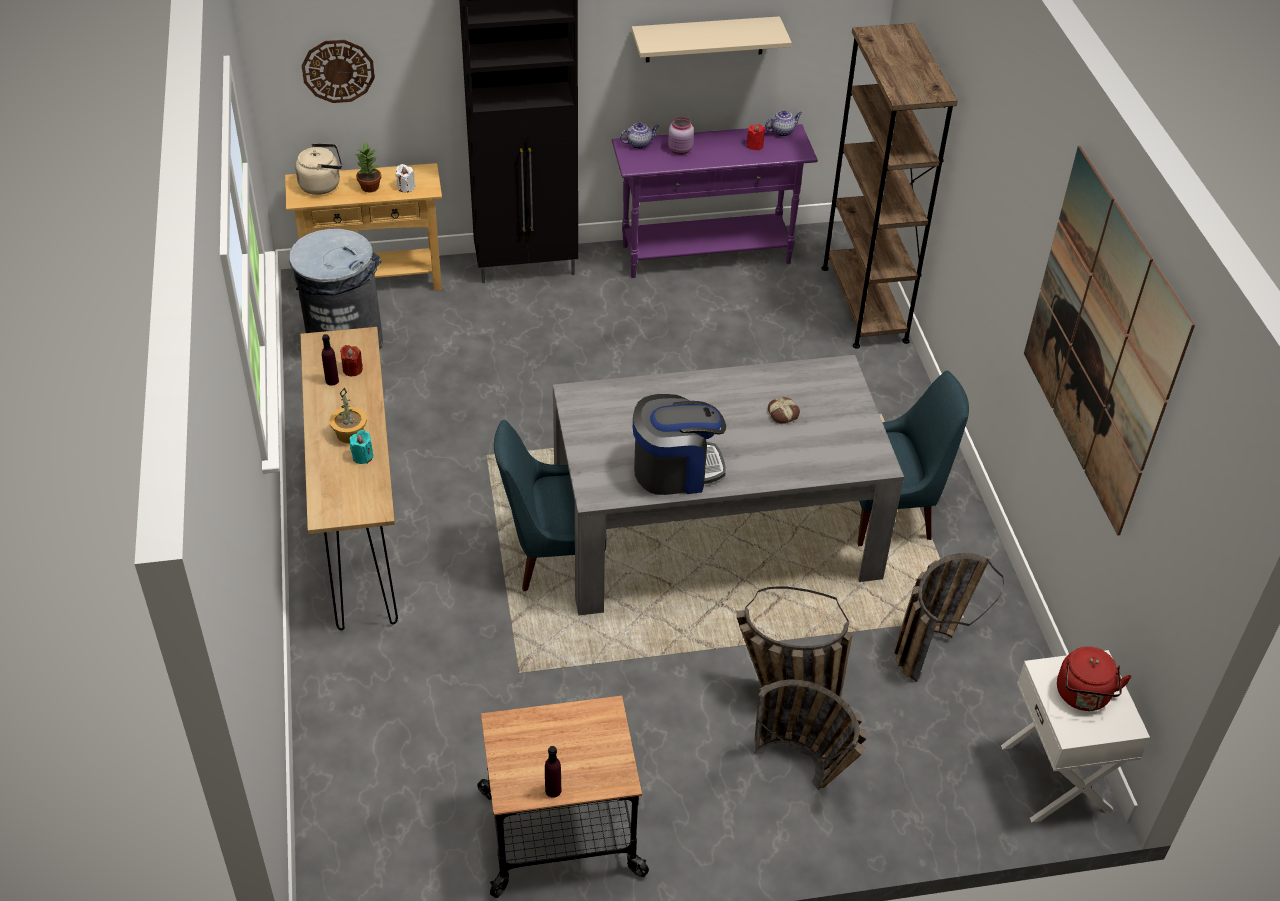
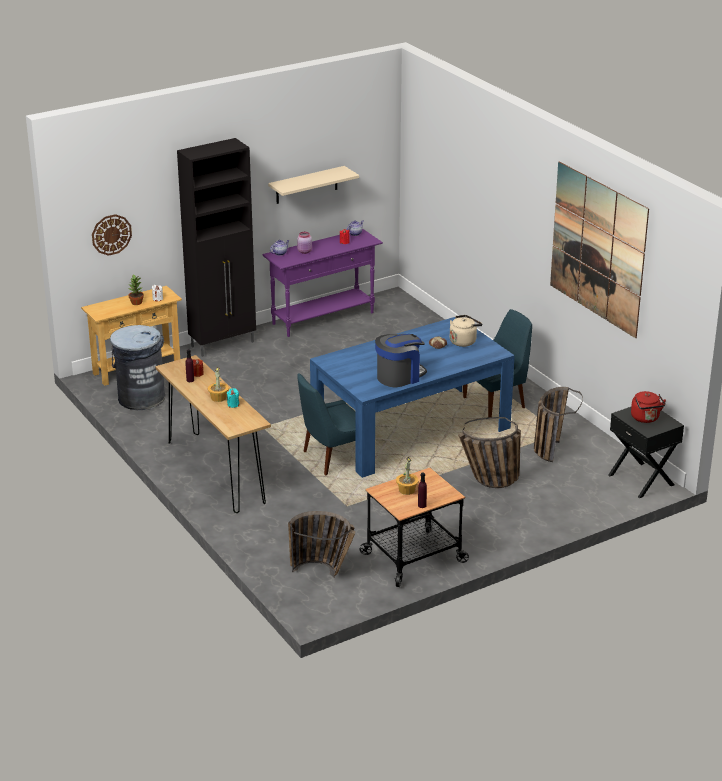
camera: 20 degrees left, 15 degrees down
(322, 185) = (107, 307): beige kettle -> beige kettle (464, 341)
(549, 740) = (406, 490): none -> potted plant
(715, 533) = (411, 430): grey dining table -> blue dining table
(806, 771) = (520, 506): basket -> basket (324, 572)
(864, 304) = (426, 321): brown bookcase -> none
(1058, 777) = (642, 479): white nightstand -> black nightstand

